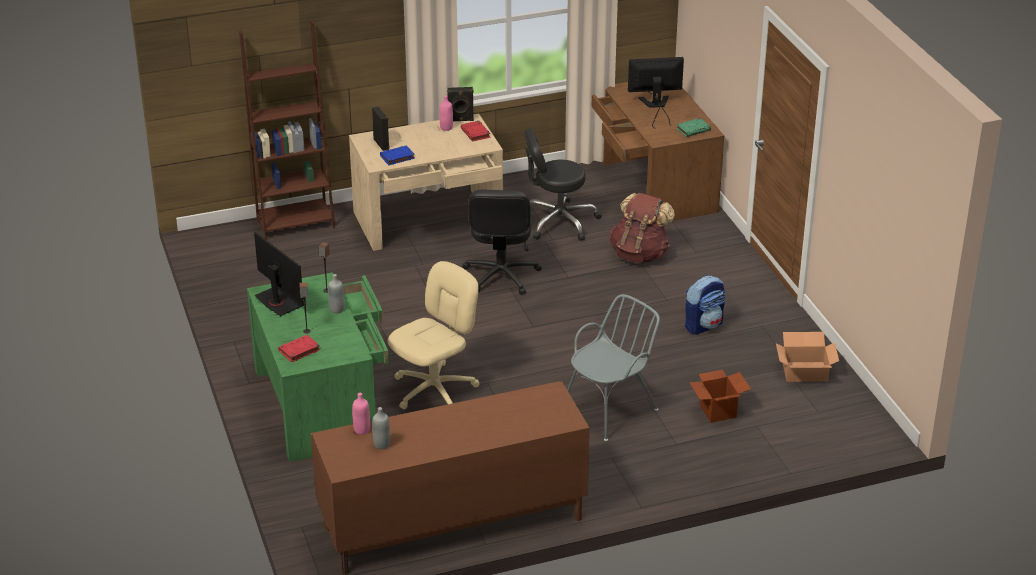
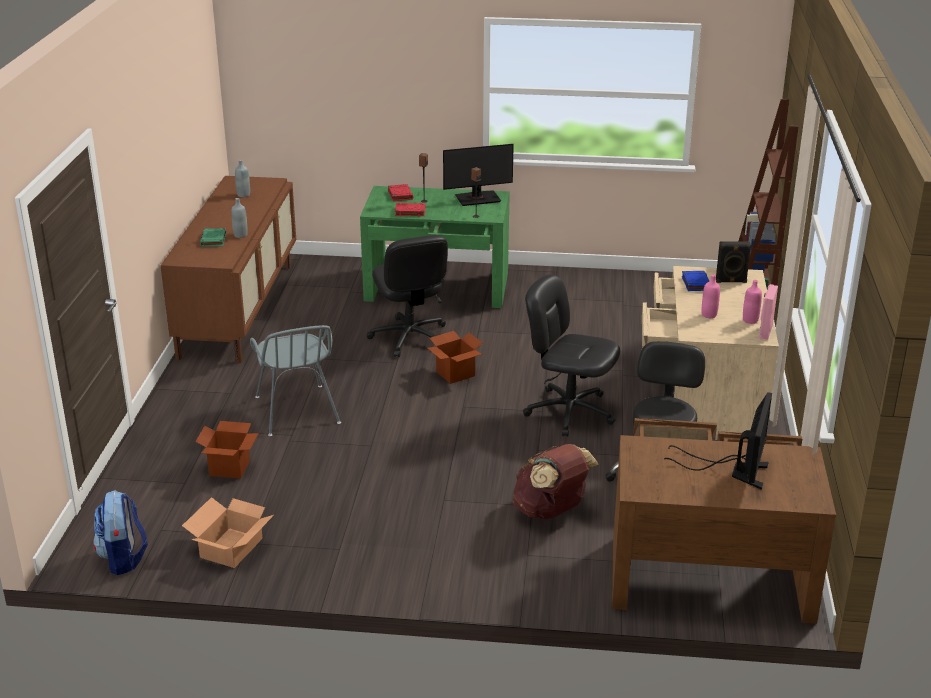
camera: 115 degrees right, 5 degrees down
(337, 309) = (443, 215): grey bottle -> grey bottle (240, 235)
(362, 430) = (268, 192): pink bottle -> pink bottle (709, 315)
(434, 389) = (409, 337): beige office chair -> black office chair
(460, 120) = (765, 332): black speaker -> pink speaker
(475, 133) = (727, 333): red book -> red book (409, 212)
(483, 345) = (455, 374): none -> cardboard box
(693, 129) = (651, 480): green book -> green book (213, 240)
(703, 325) = (375, 509): backpack -> backpack (123, 559)

